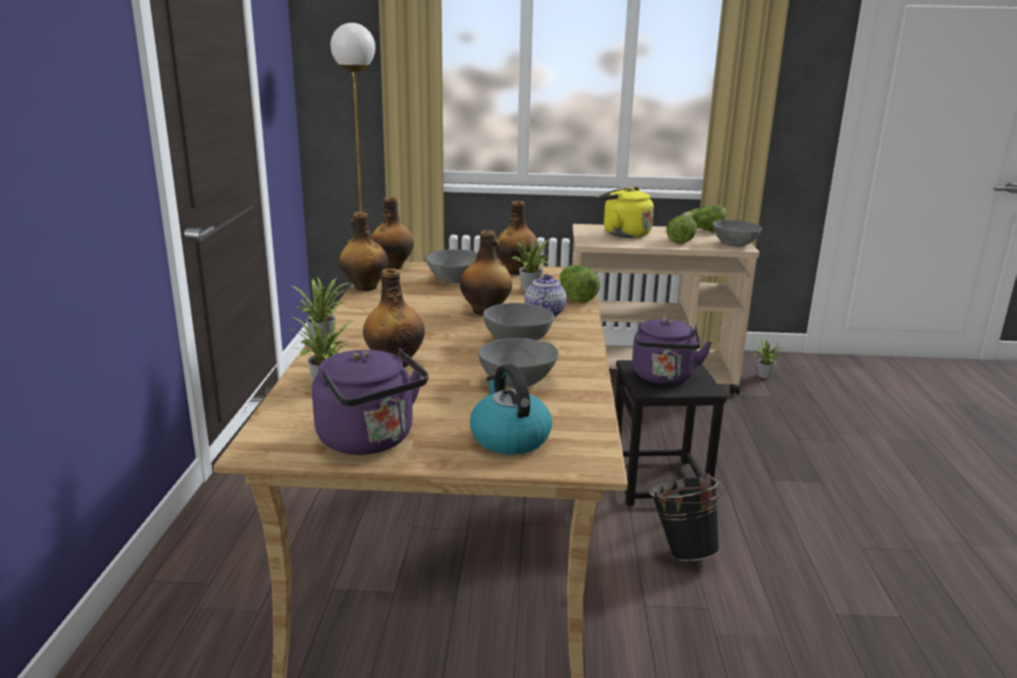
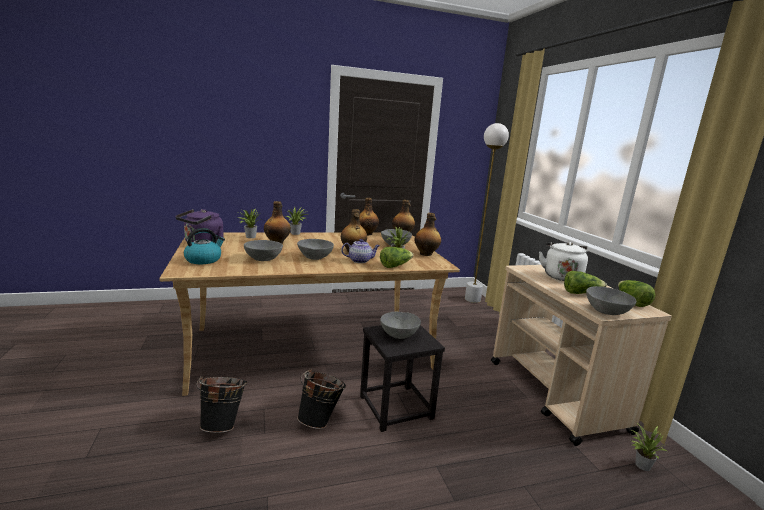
camera: 70 degrees right, 5 degrees down
(623, 234) = (561, 276): yellow kettle -> white kettle
(663, 378) = (399, 334): purple kettle -> grey bowl
(682, 654) = (223, 424): none -> black bucket

